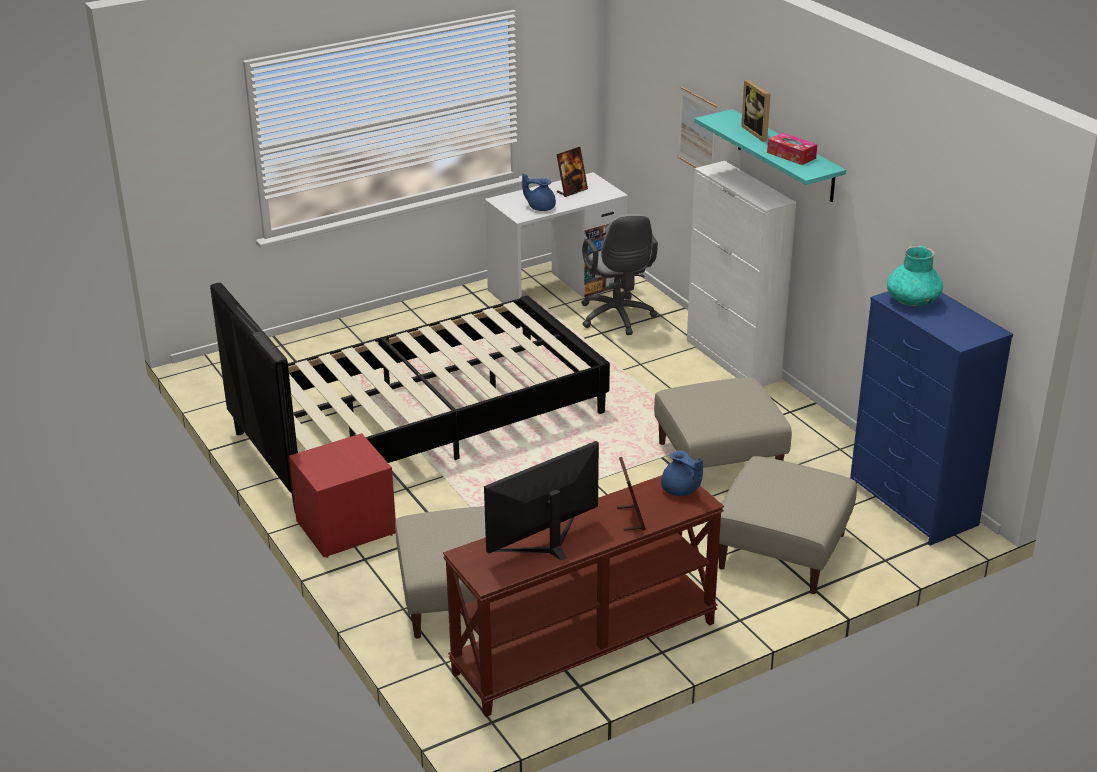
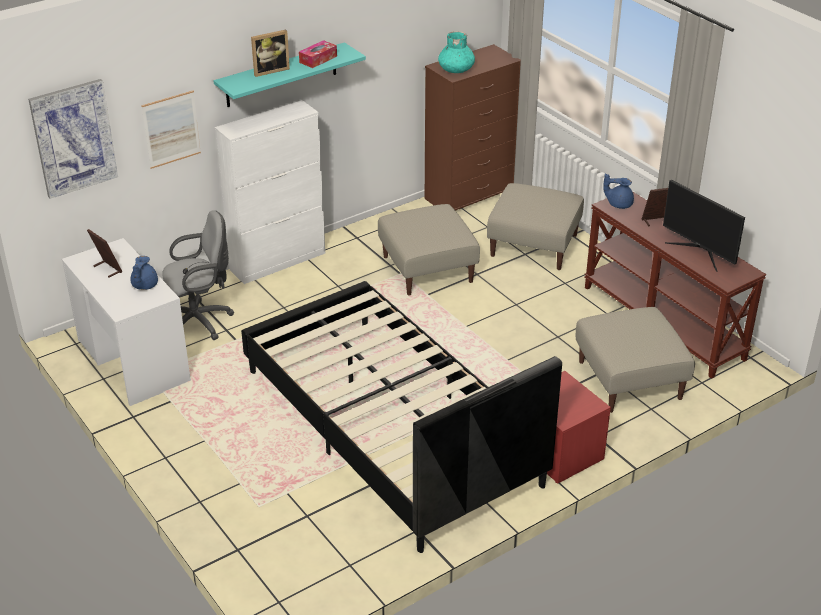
camera: 95 degrees left, 5 degrees up
(638, 76) = (73, 138): none -> picture
(680, 491) = (618, 204): blue teapot -> blue teapot turned 120 degrees counterclockwise
(913, 505) = (470, 195): blue dresser -> brown dresser

